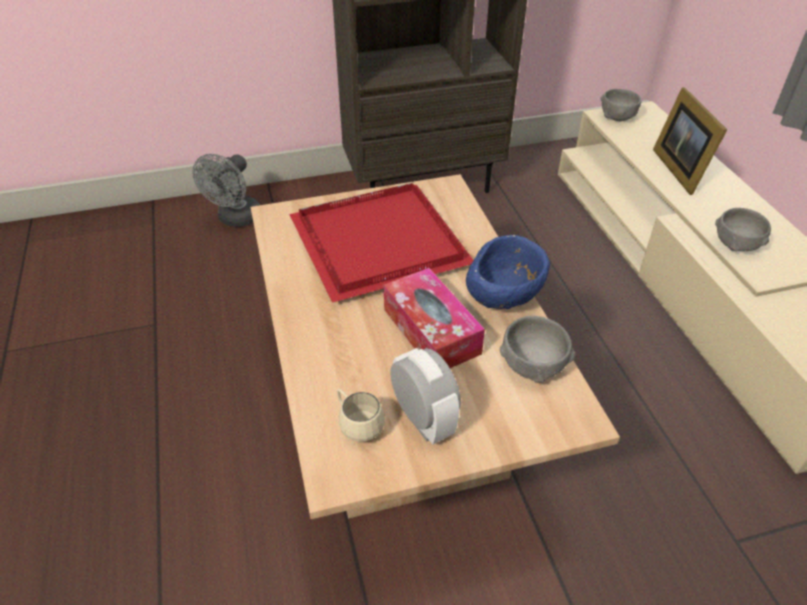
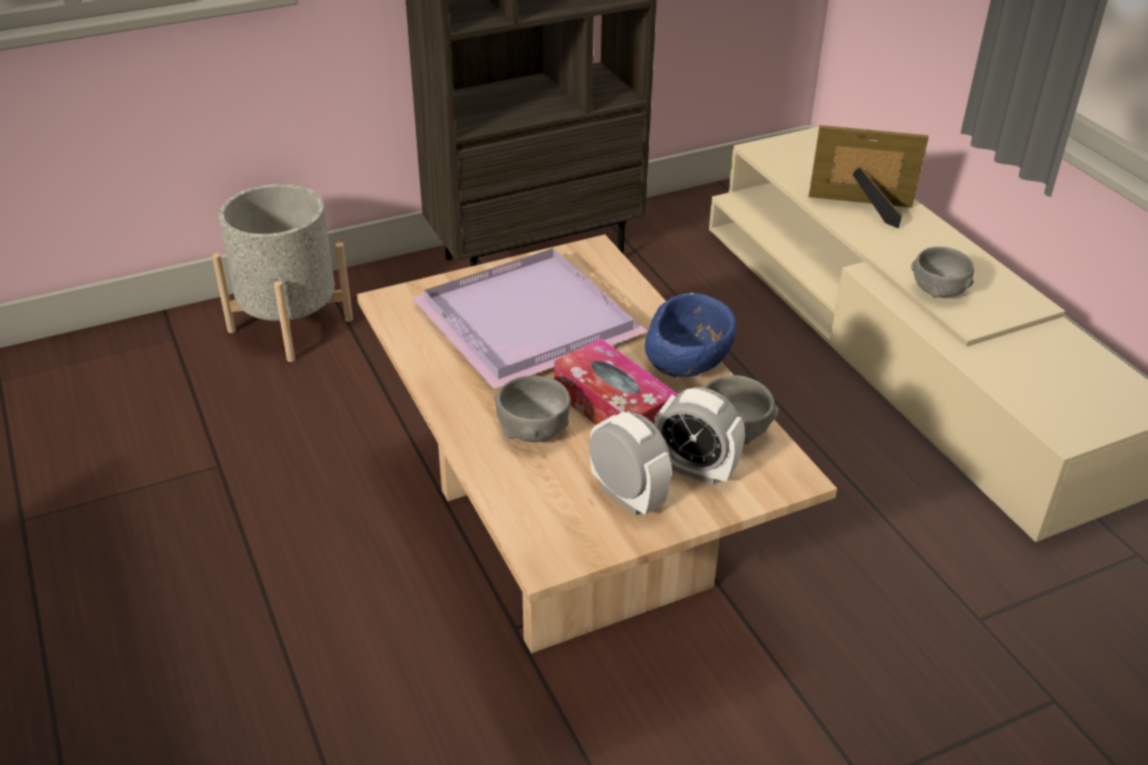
camera: 10 degrees left, 5 degrees down
(236, 220) = (290, 325): grey fan -> grey planter
(357, 424) = (556, 508): beige mug -> none
(377, 245) = (526, 324): red tray -> purple tray
(490, 400) = (695, 469): none -> alarm clock
(617, 117) = (777, 150): grey bowl -> grey bowl (533, 431)
(680, 169) = (863, 208): picture frame -> picture frame turned 120 degrees clockwise

